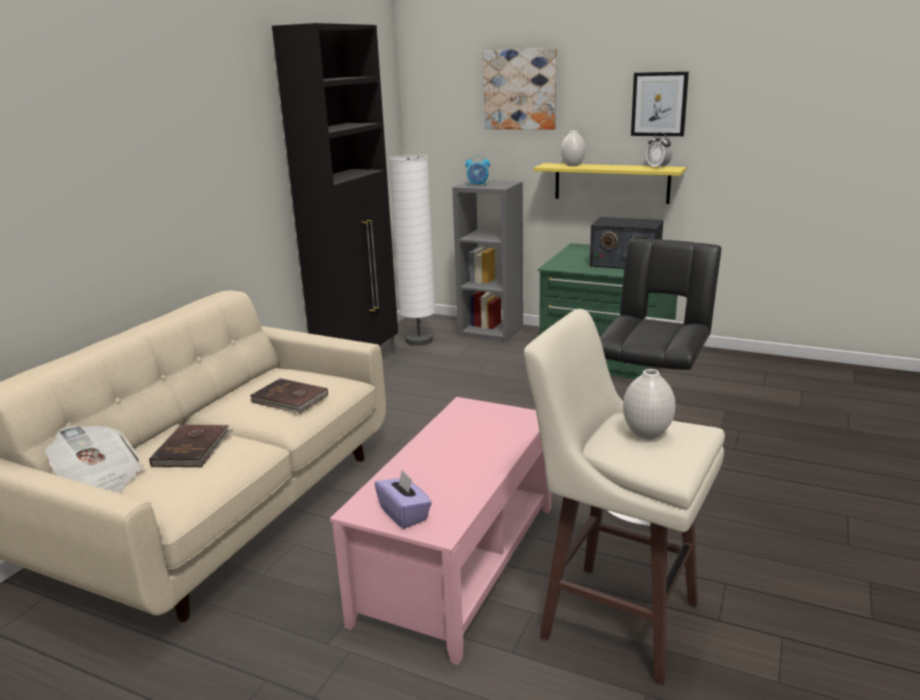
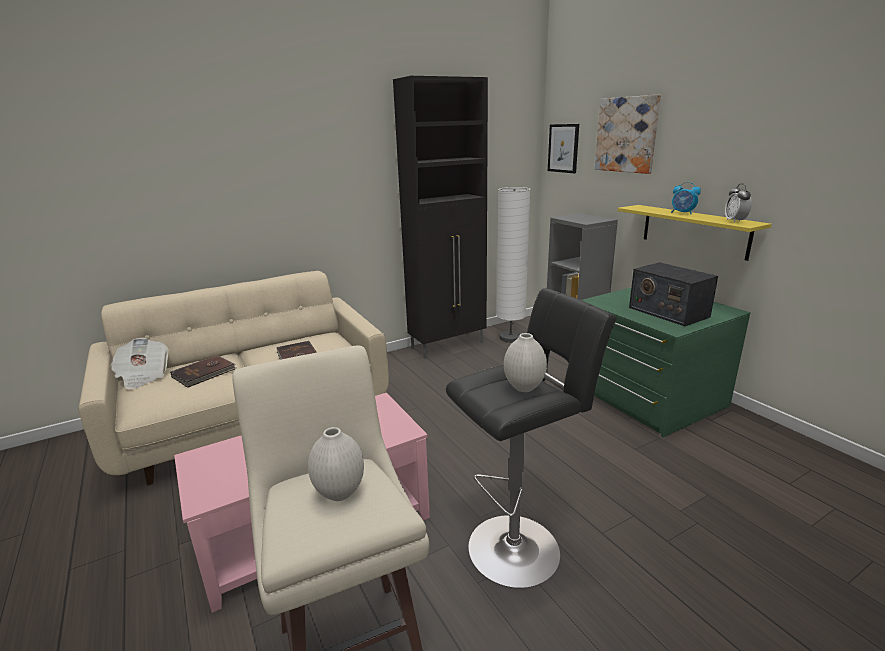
camera: 35 degrees right, 0 degrees up
(404, 514) = (207, 474): purple tissue box -> none
(478, 185) = (572, 218): alarm clock -> alarm clock (682, 213)
(573, 165) = (656, 209): white vase -> white vase (524, 388)
(659, 104) = (751, 153): picture -> picture (563, 148)

